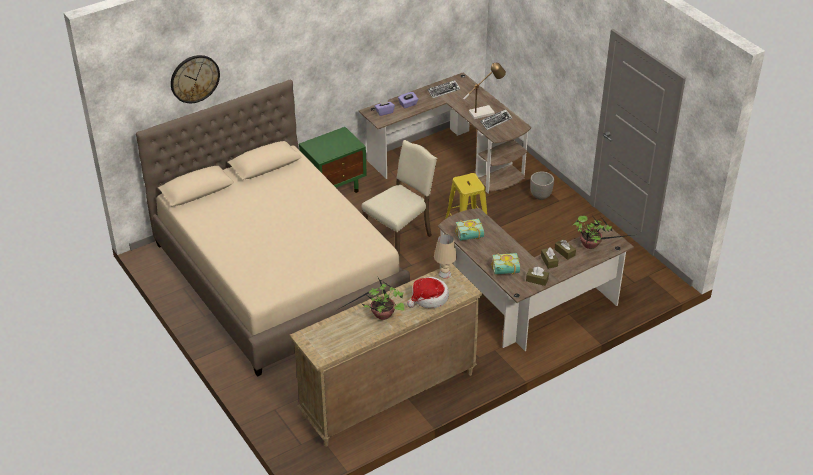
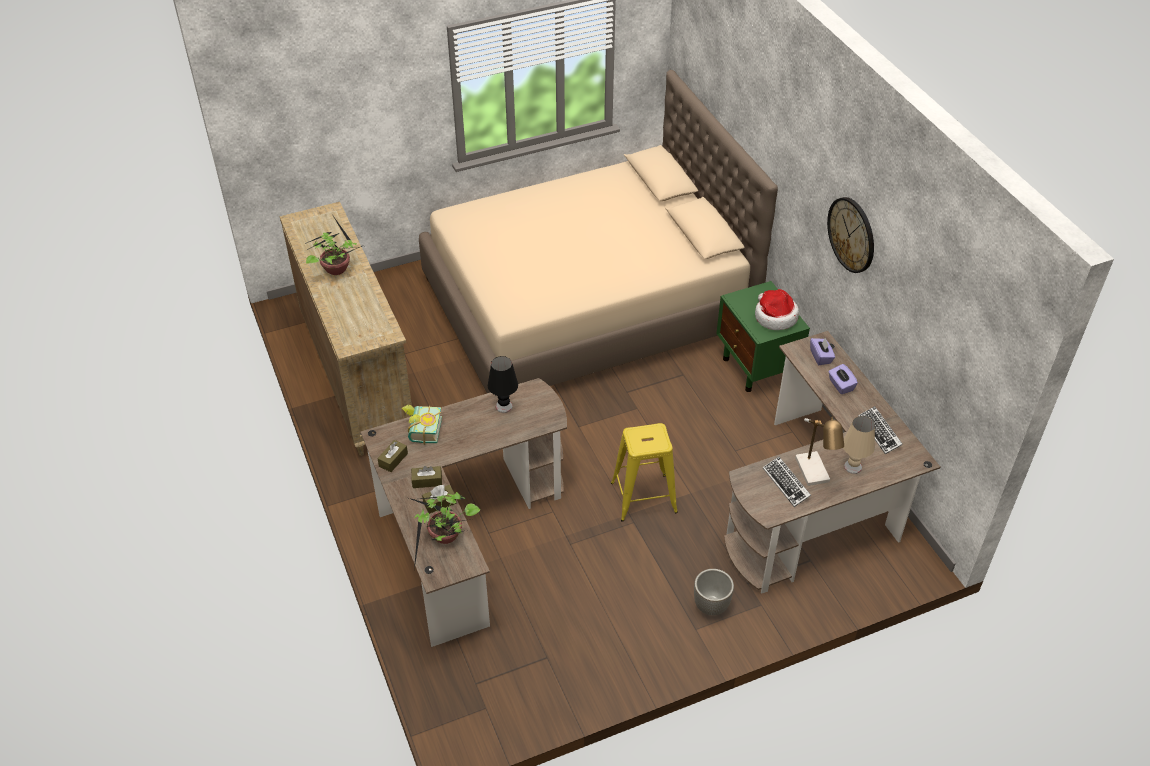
camera: 100 degrees right, 5 degrees up
(194, 78) = (724, 75): wall clock -> wall clock (851, 234)
(400, 238) = (637, 422): beige chair -> none
(429, 298) = (349, 311): hat -> hat (774, 317)
(444, 274) = (387, 330): beige table lamp -> beige table lamp (853, 466)
(470, 237) = (504, 406): book -> black table lamp

